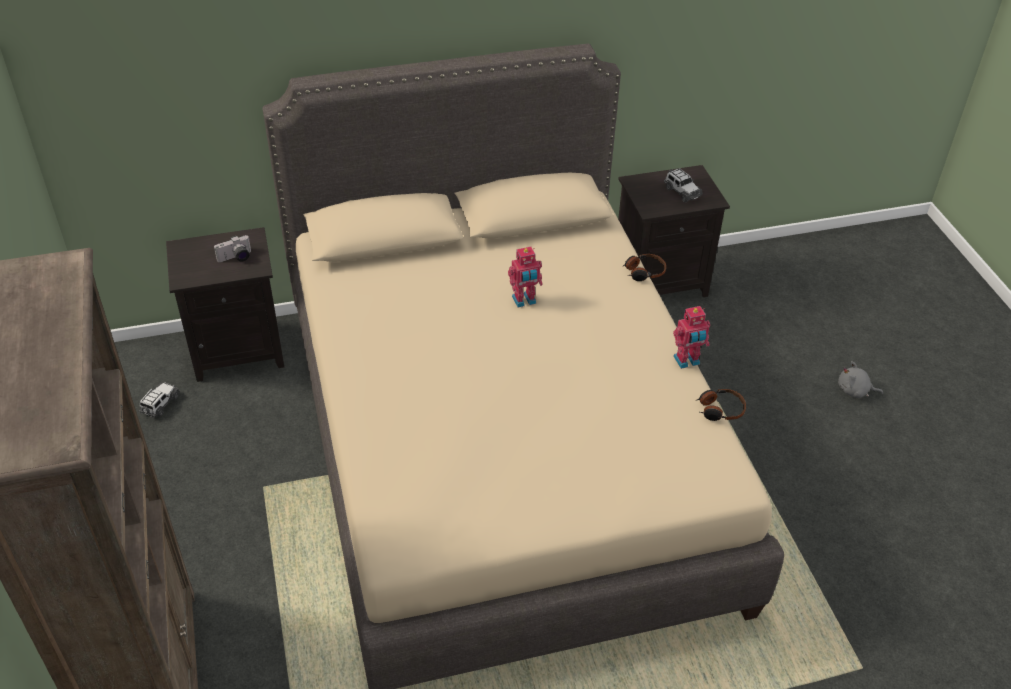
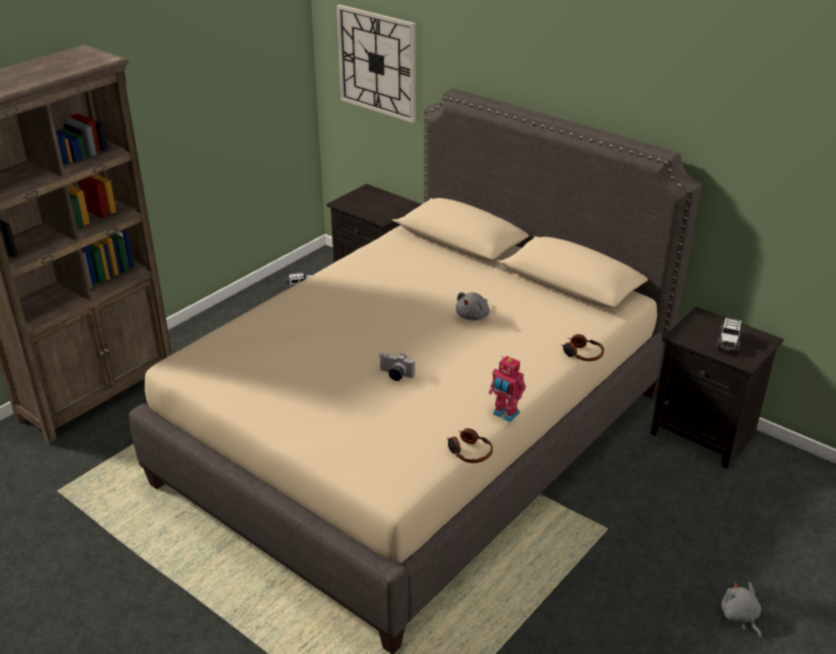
camera: 55 degrees right, 10 degrees down
(151, 89) = (377, 63): none -> wall clock
(236, 258) = (381, 209): camera -> camera (395, 375)
(524, 301) = (473, 316): toy robot -> grey plush toy

